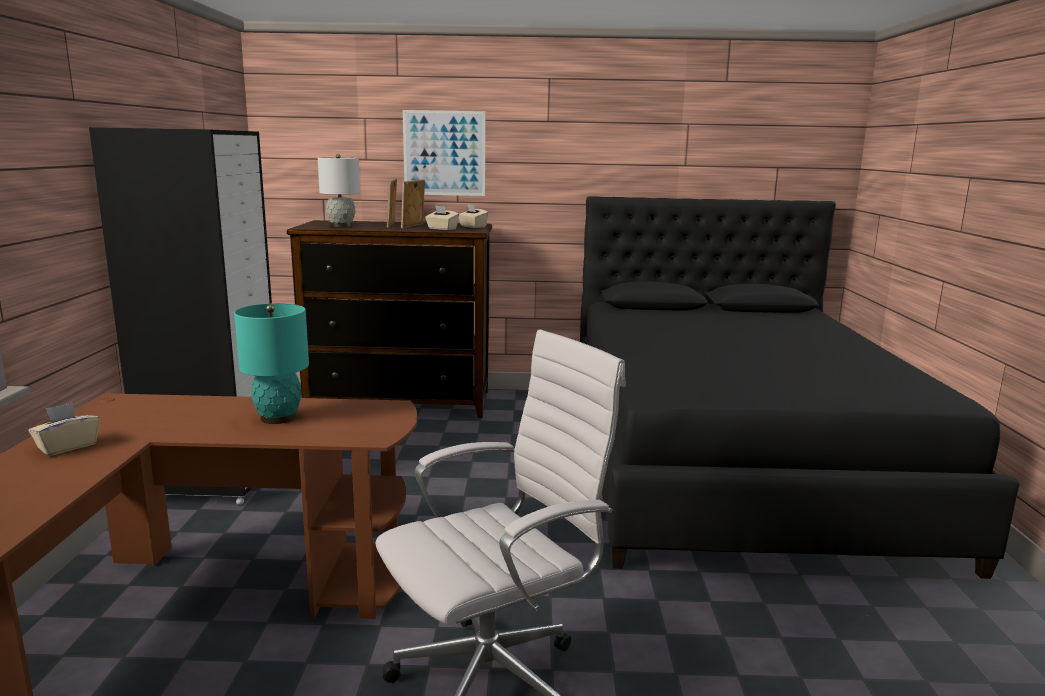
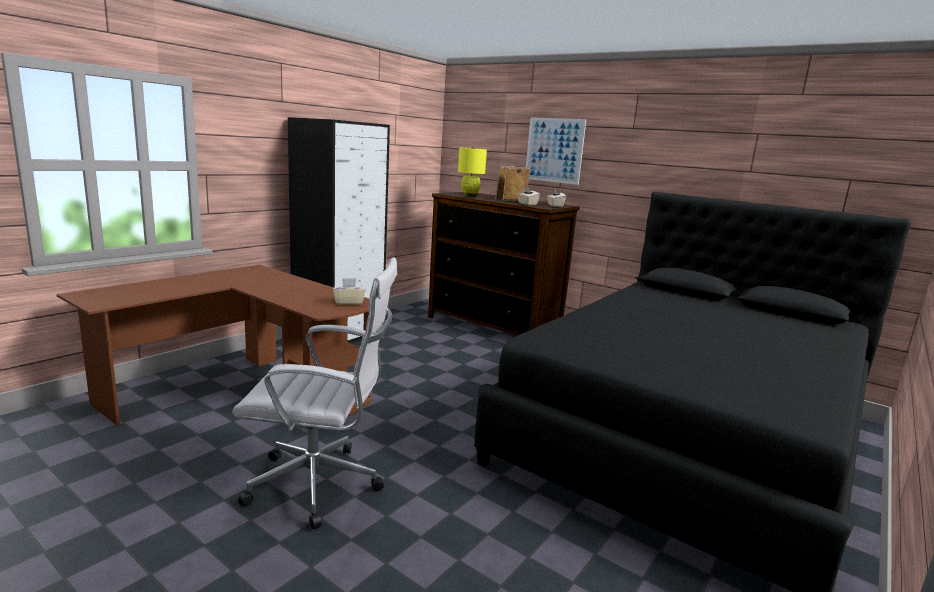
camera: 35 degrees right, 0 degrees up
(67, 446) = (199, 280): beige tissue box -> beige tissue box (348, 302)
(278, 418) = (301, 292): turquoise table lamp -> none
(341, 226) = (470, 195): white table lamp -> yellow table lamp

